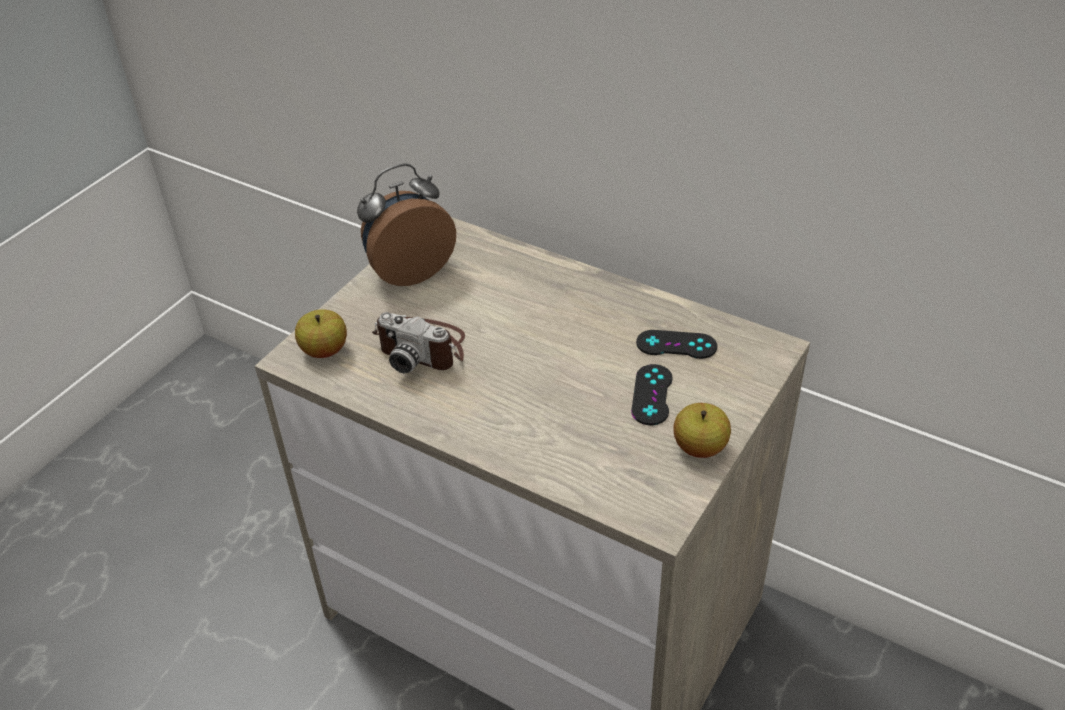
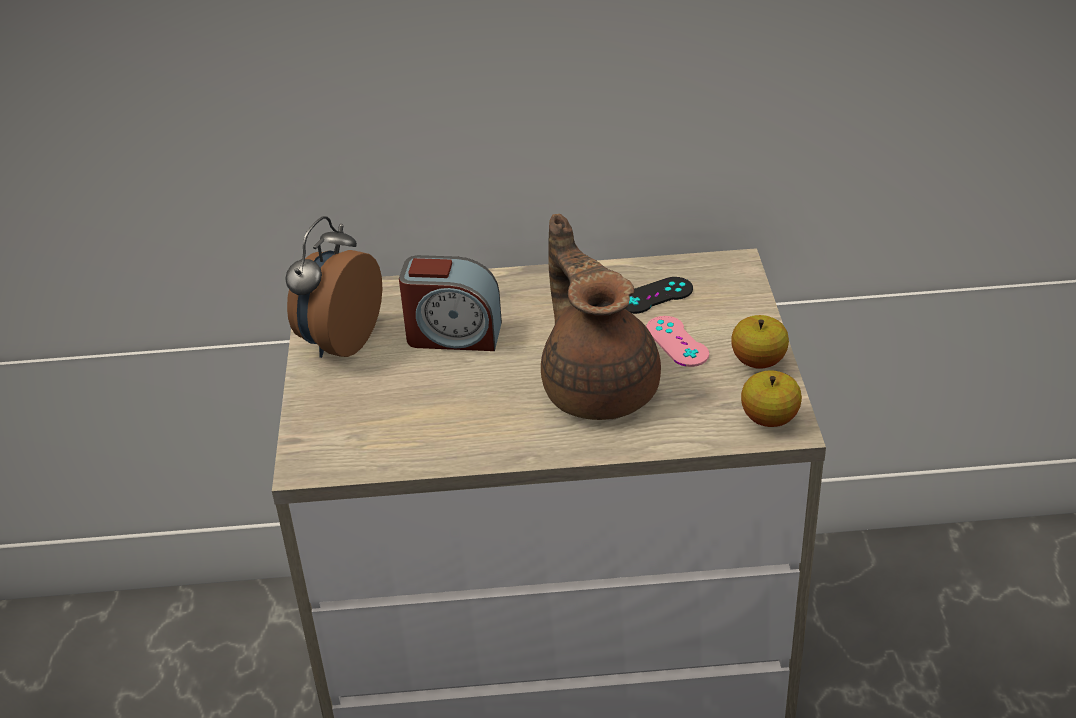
camera: 35 degrees left, 5 degrees down
(324, 350) = (332, 444): apple -> apple (769, 419)
(423, 347) = (429, 398): camera -> none
(491, 304) = (453, 335): none -> alarm clock
(550, 403) = (598, 387): none -> brown teapot
(652, 395) = (677, 342): black game controller -> pink game controller

